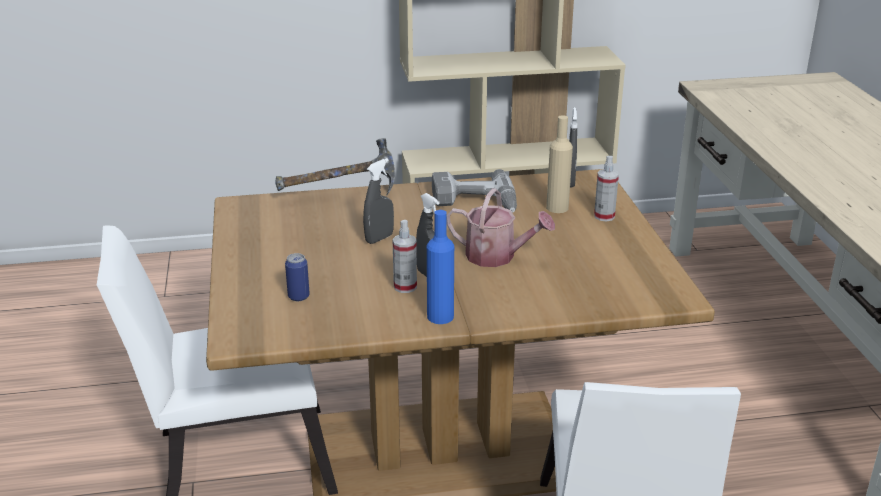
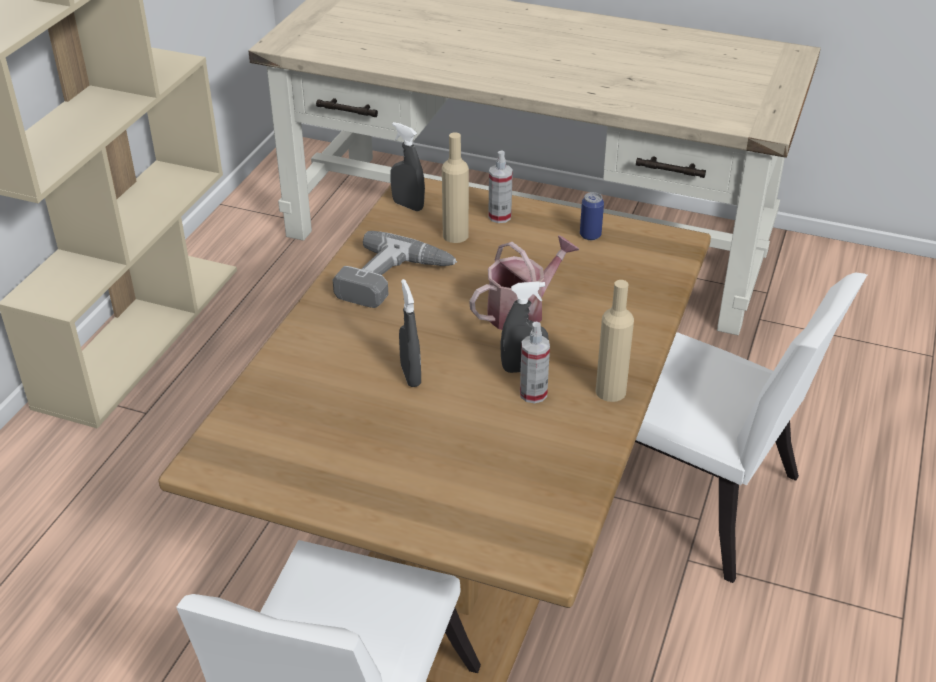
camera: 60 degrees left, 10 degrees up
(298, 296) = (491, 480): can -> can (590, 235)
(340, 196) = (274, 369): hammer -> none
(440, 316) = (610, 391): blue bottle -> beige bottle

